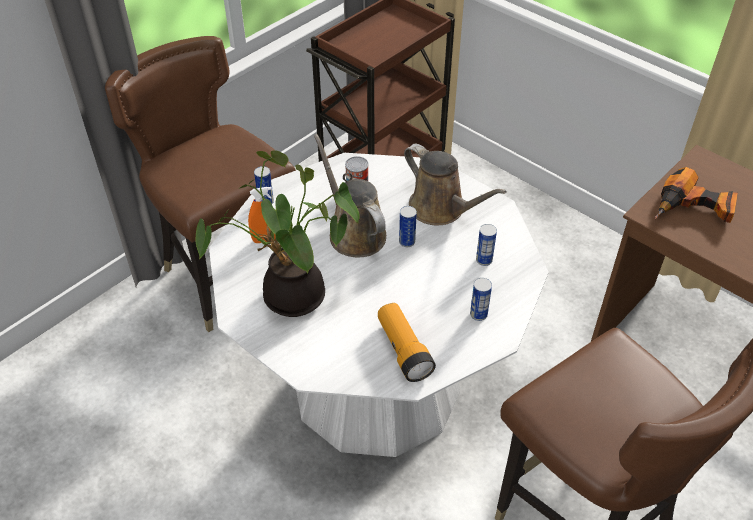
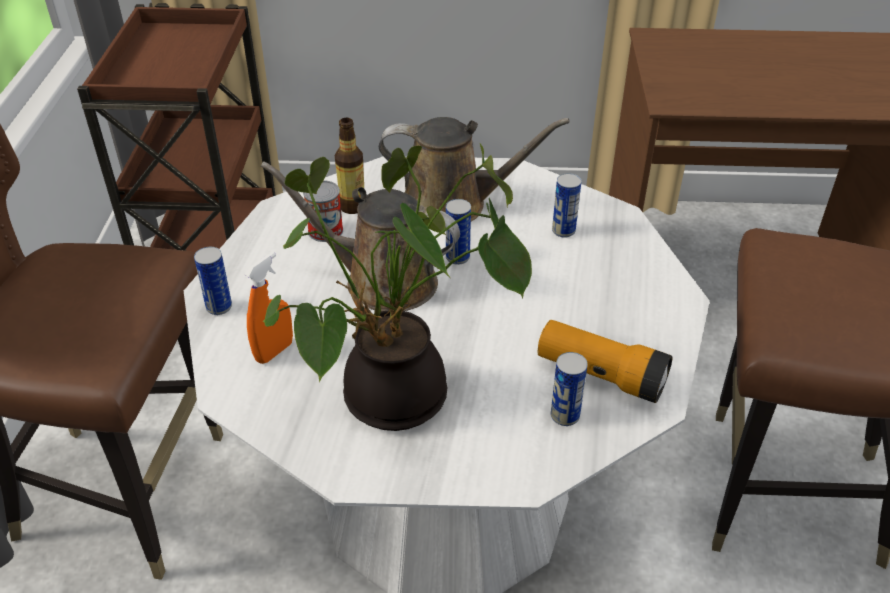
camera: 40 degrees left, 5 degrees down
(386, 181) = (353, 206): none -> bottle
(478, 314) = (628, 288): can -> can (565, 416)
(693, 210) = (702, 81): power drill -> none

